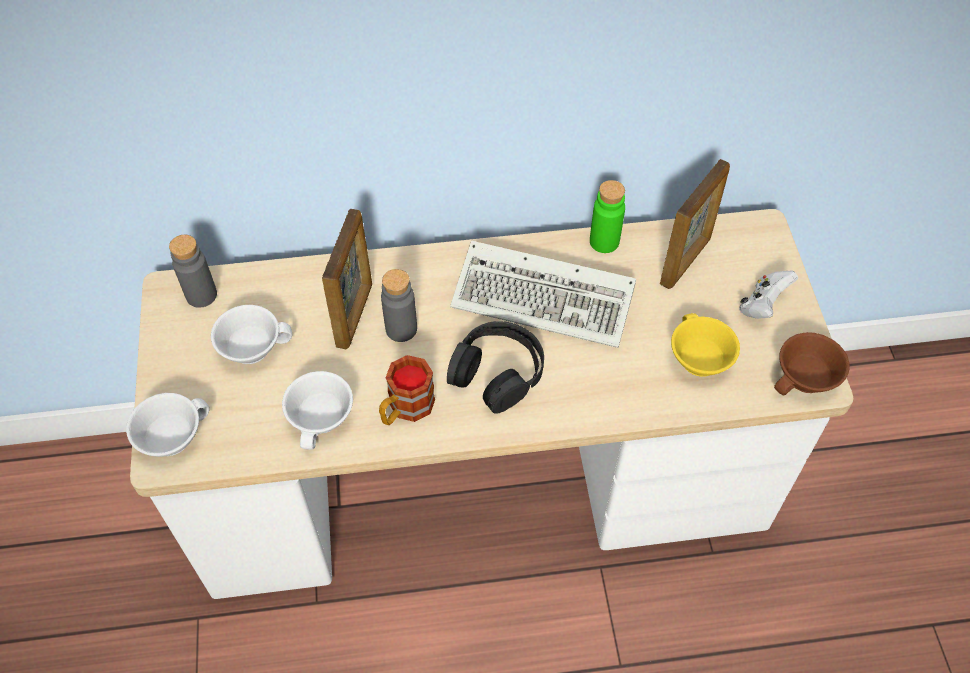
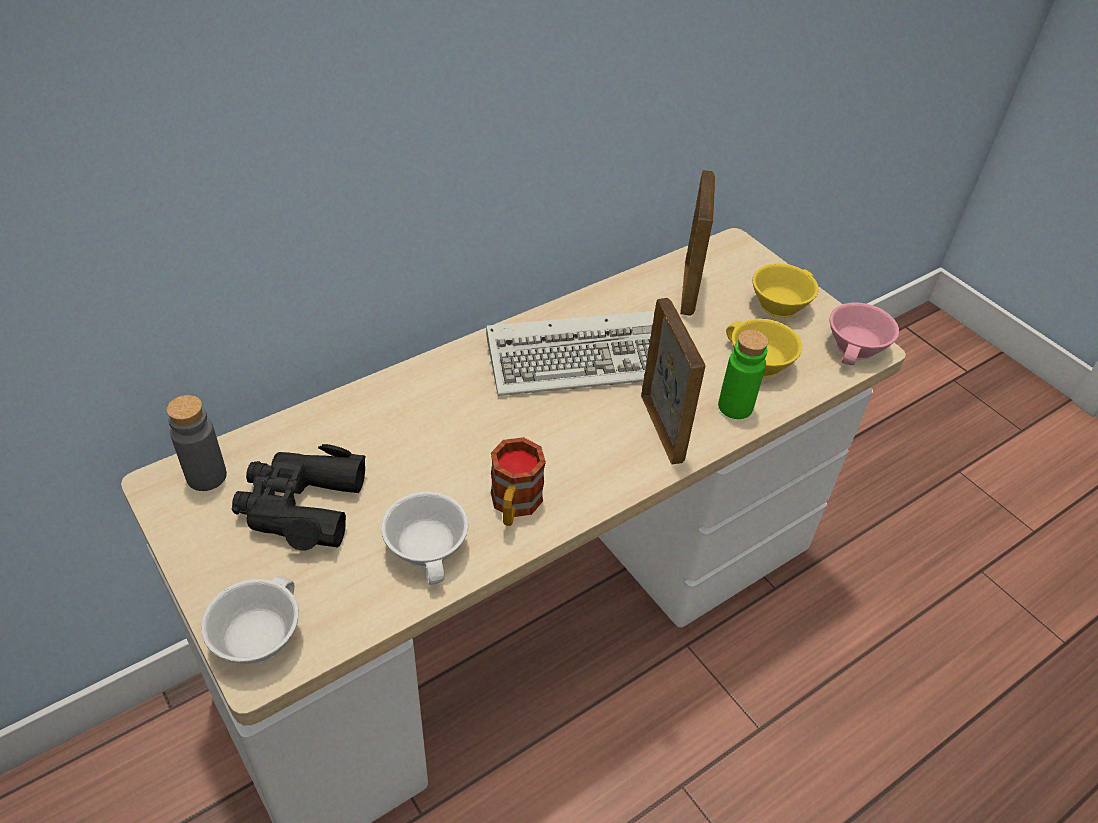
camera: 30 degrees left, 10 degrees down
(252, 345) = (300, 506): white cup -> black binoculars
(355, 314) = (400, 436): picture frame -> picture frame (662, 428)
(401, 329) = (459, 433): grey bottle -> none
(497, 372) = (584, 438): black headphones -> none
(604, 241) = (606, 295): green bottle -> green bottle (735, 406)
(762, 305) = (778, 303): white game controller -> yellow cup
(807, 379) = (858, 348): brown cup -> pink cup

